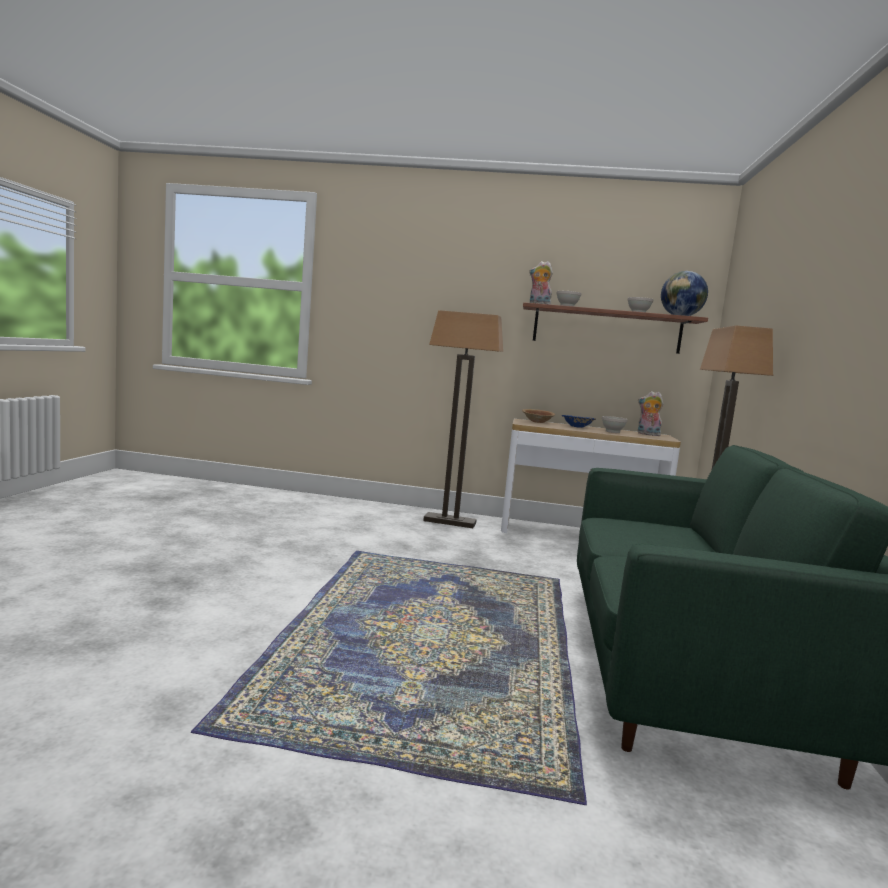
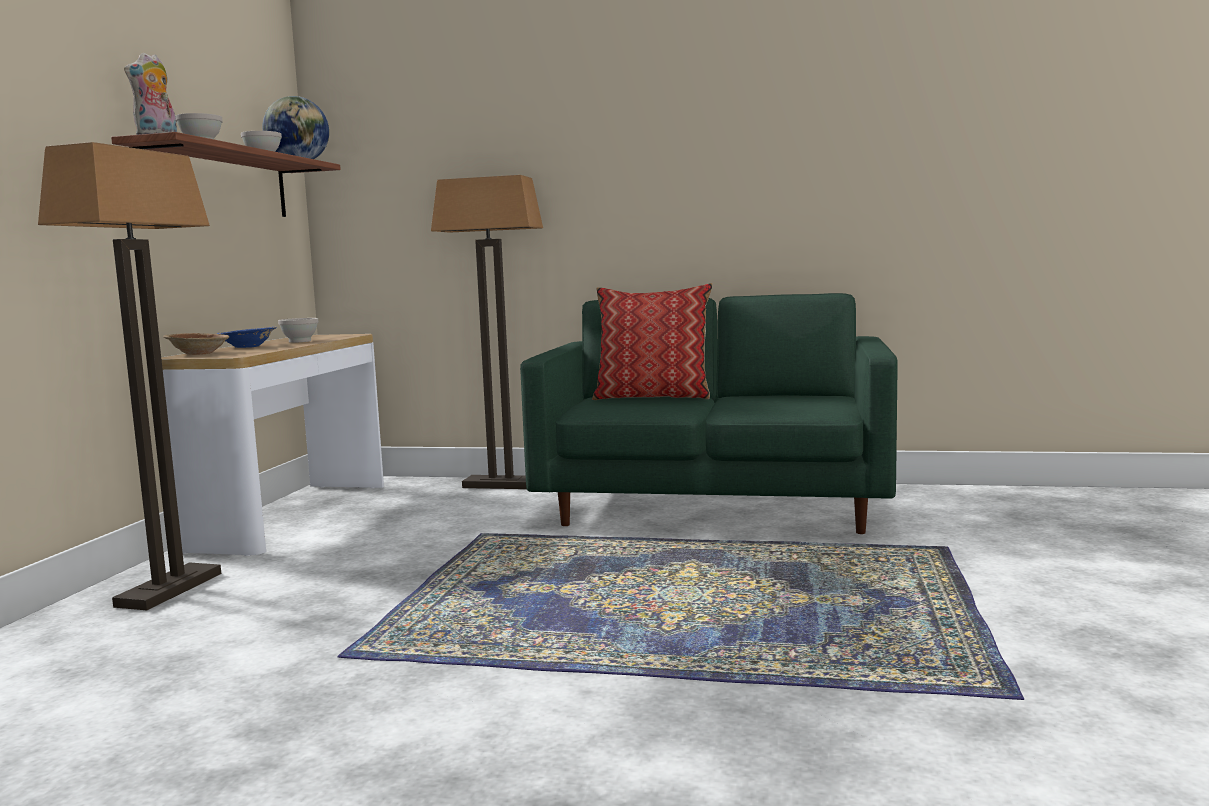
camera: 85 degrees left, 0 degrees up
(647, 434) = (313, 337): plush toy -> none
(699, 544) = (653, 397): none -> pillow

